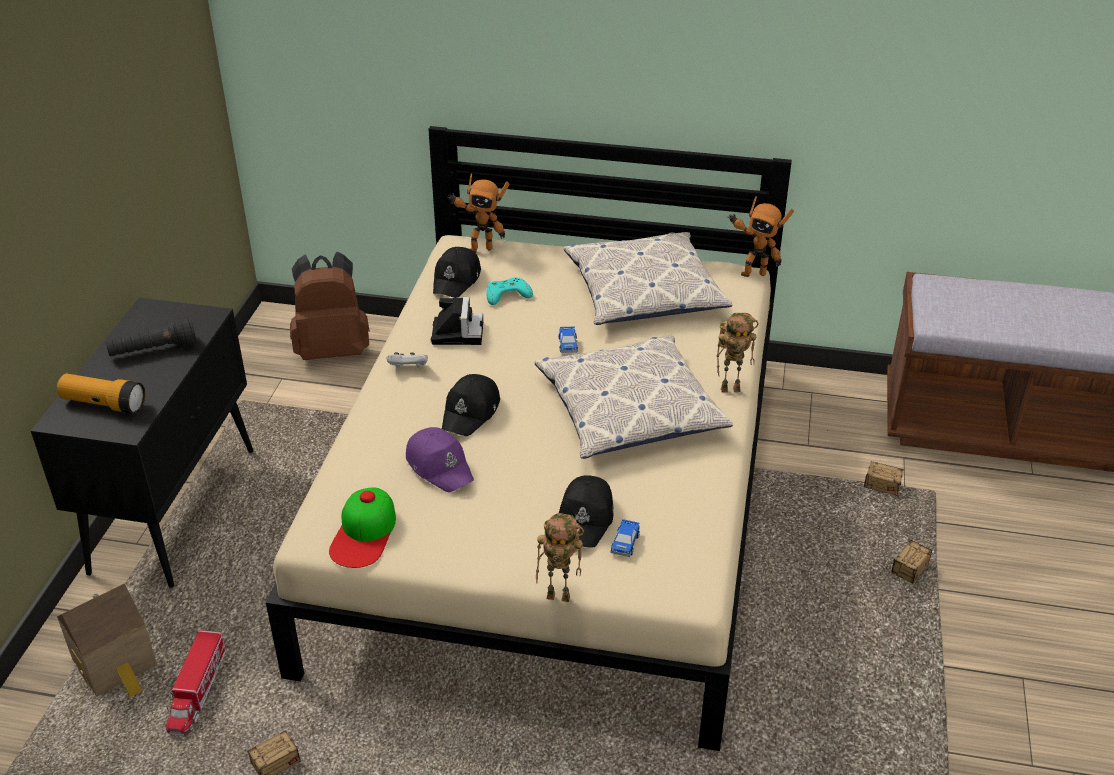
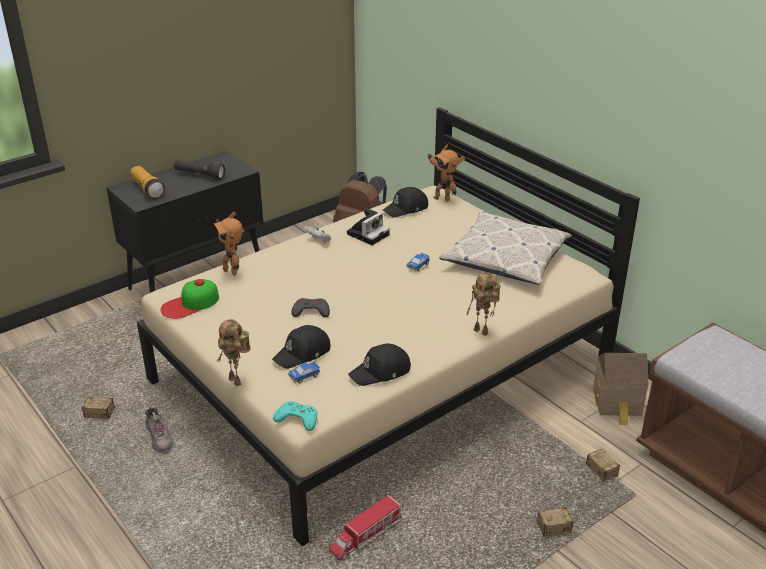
camera: 40 degrees right, 5 degrees down
(117, 665) = (93, 333): toy house -> toy house (618, 403)
(197, 691) = (109, 363): toy truck -> toy truck (365, 535)
(398, 740) = (160, 437): none -> shoe
(440, 466) = (267, 292): purple cap -> none
(471, 412) = (319, 275): black cap -> black cap (381, 372)
(507, 295) = (423, 227): turquoise game controller -> turquoise game controller (297, 419)
(524, 462) = (311, 311): none -> grey game controller
(629, 409) = (405, 313): pillow -> none
(753, 273) = (594, 277): toy robot -> toy robot (232, 271)

